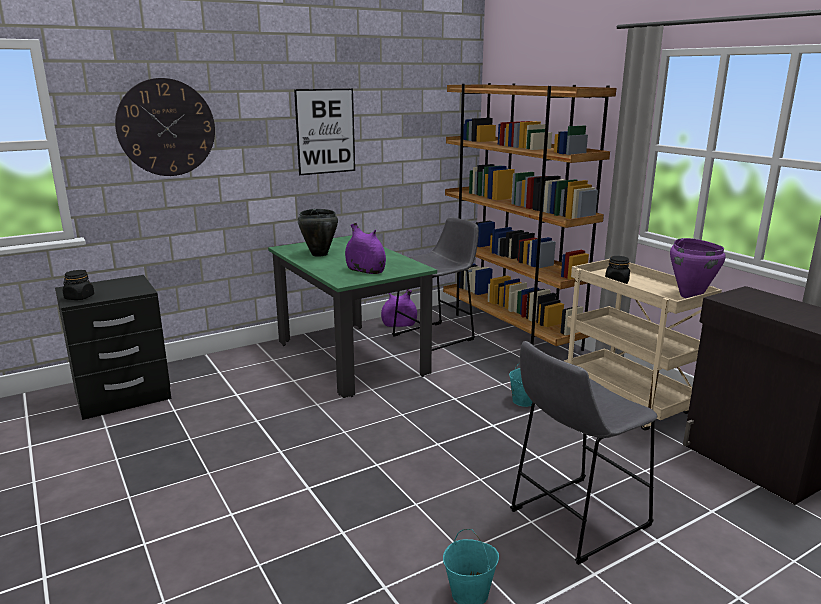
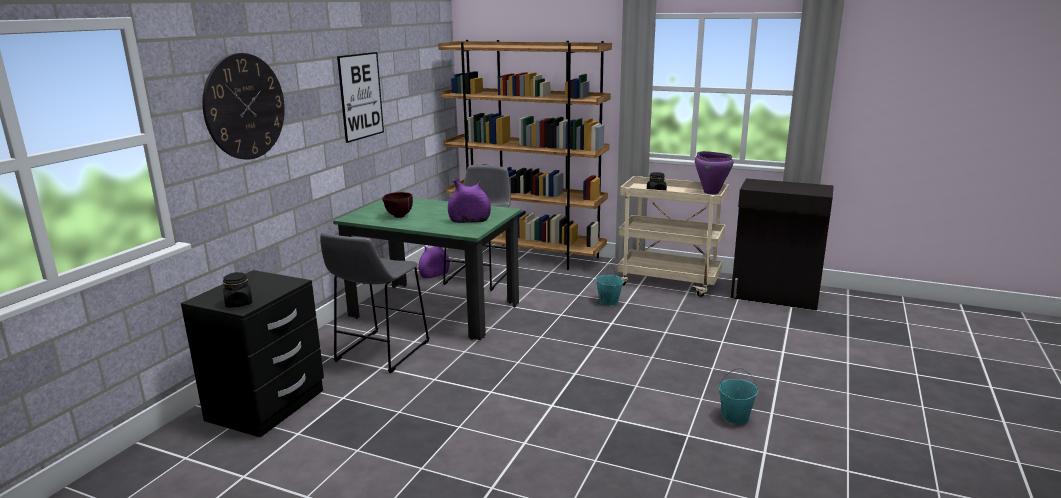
camera: 35 degrees left, 0 degrees up
(319, 254) = (398, 216): black cooking pot -> brown bowl
(573, 520) = (732, 358): grey stool -> grey stool (379, 353)

